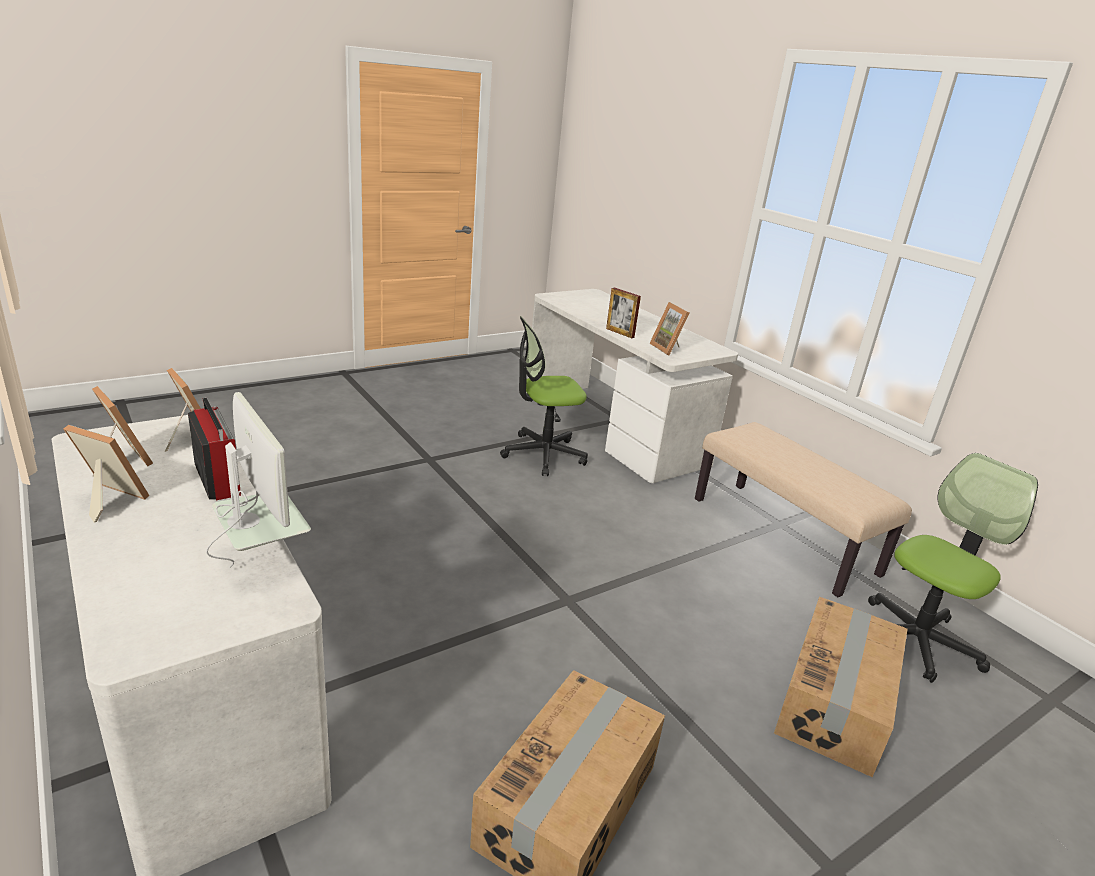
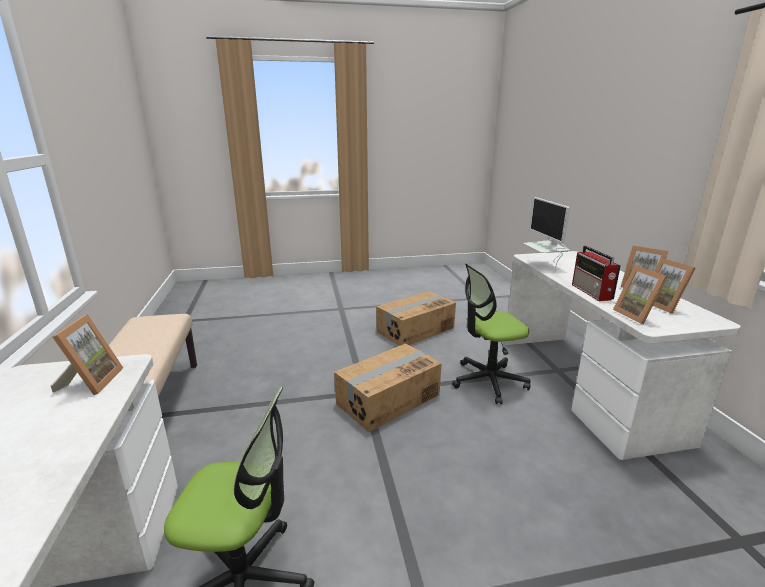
camera: 155 degrees left, 5 degrees down
(620, 333) = (85, 432): picture frame -> none
(836, 702) = (276, 334): cardboard box -> cardboard box (387, 399)
(917, 640) = (195, 344): office chair -> office chair (488, 381)

